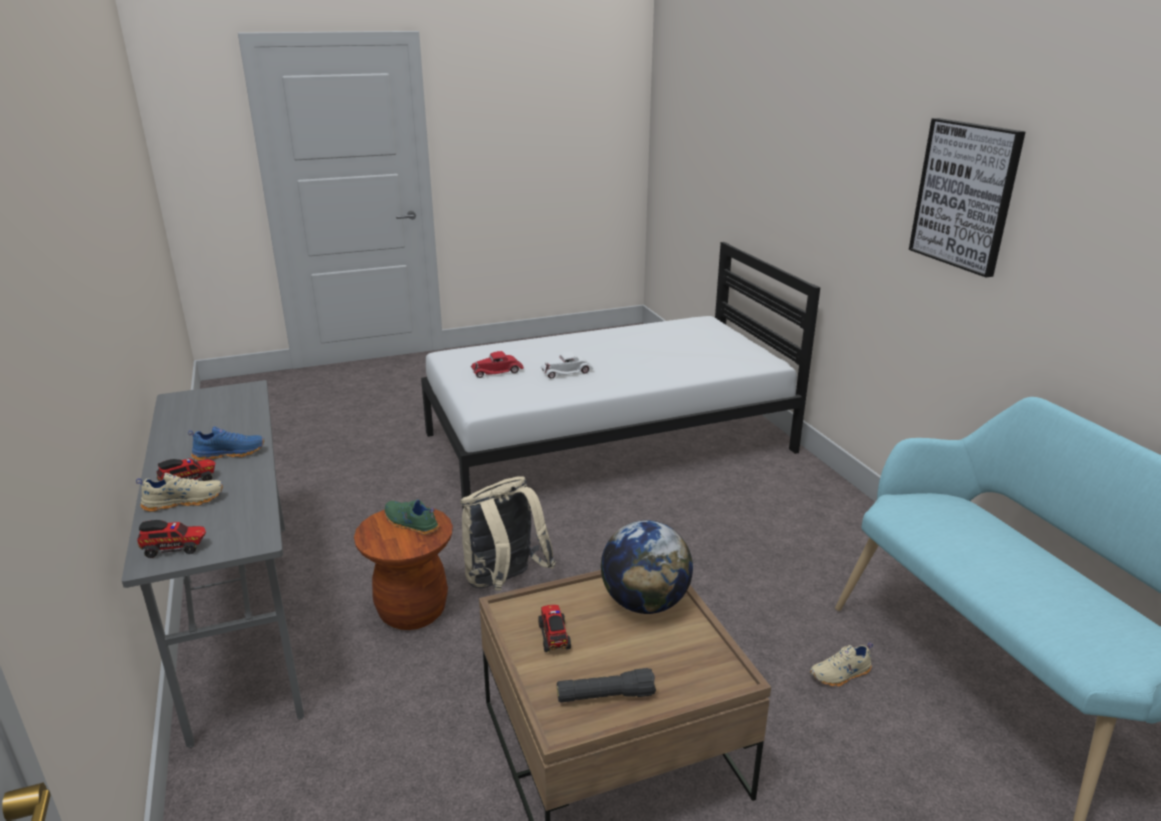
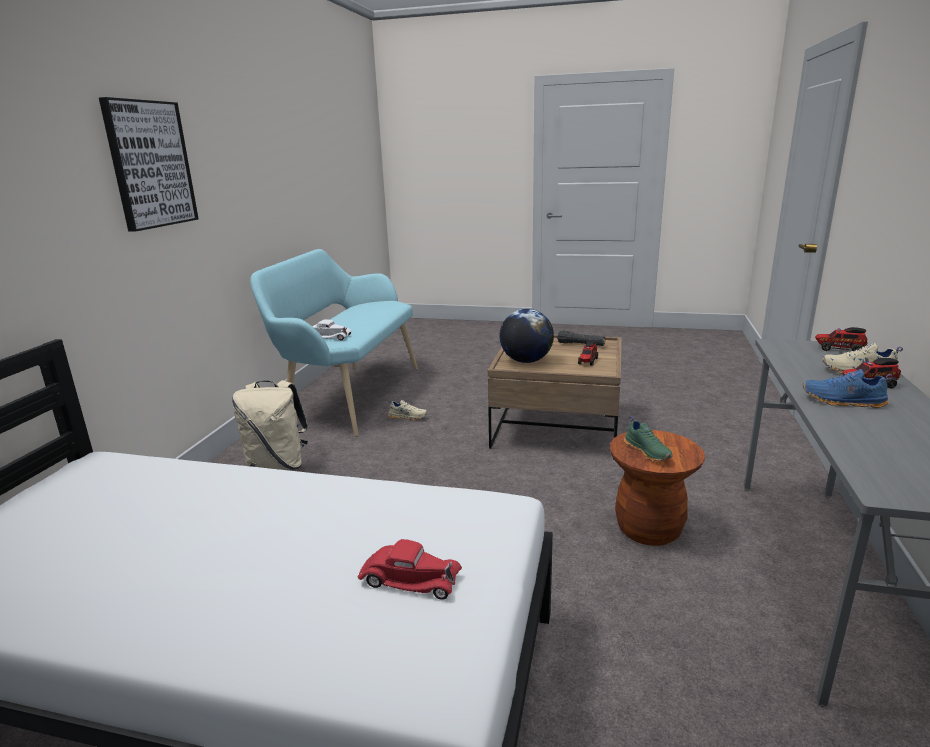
camera: 145 degrees left, 5 degrees down
(504, 582) = (554, 525): beige backpack -> beige backpack (278, 465)
(567, 371) = (318, 533): white toy car -> white toy car (328, 337)

